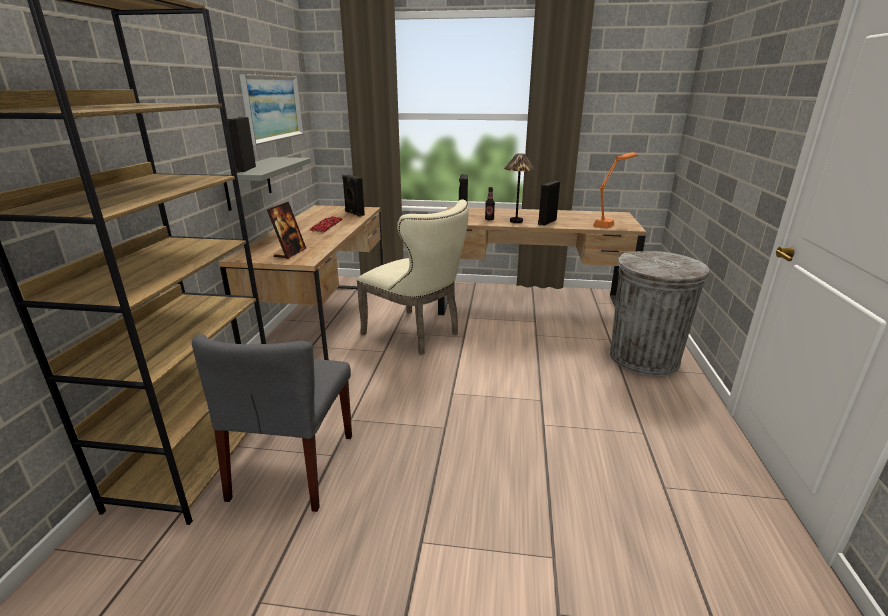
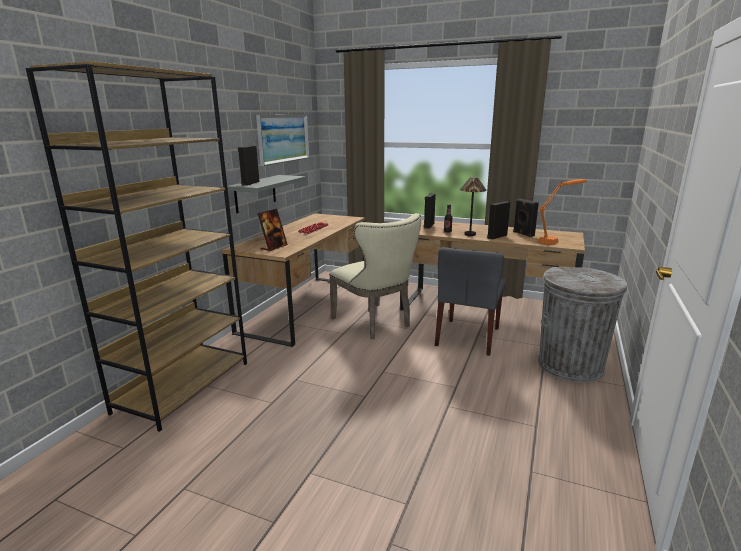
camera: 15 degrees right, 5 degrees down
(293, 467) = (241, 406): grey chair -> grey chair (468, 337)
(354, 213) = (340, 221): black speaker -> black speaker (523, 234)

